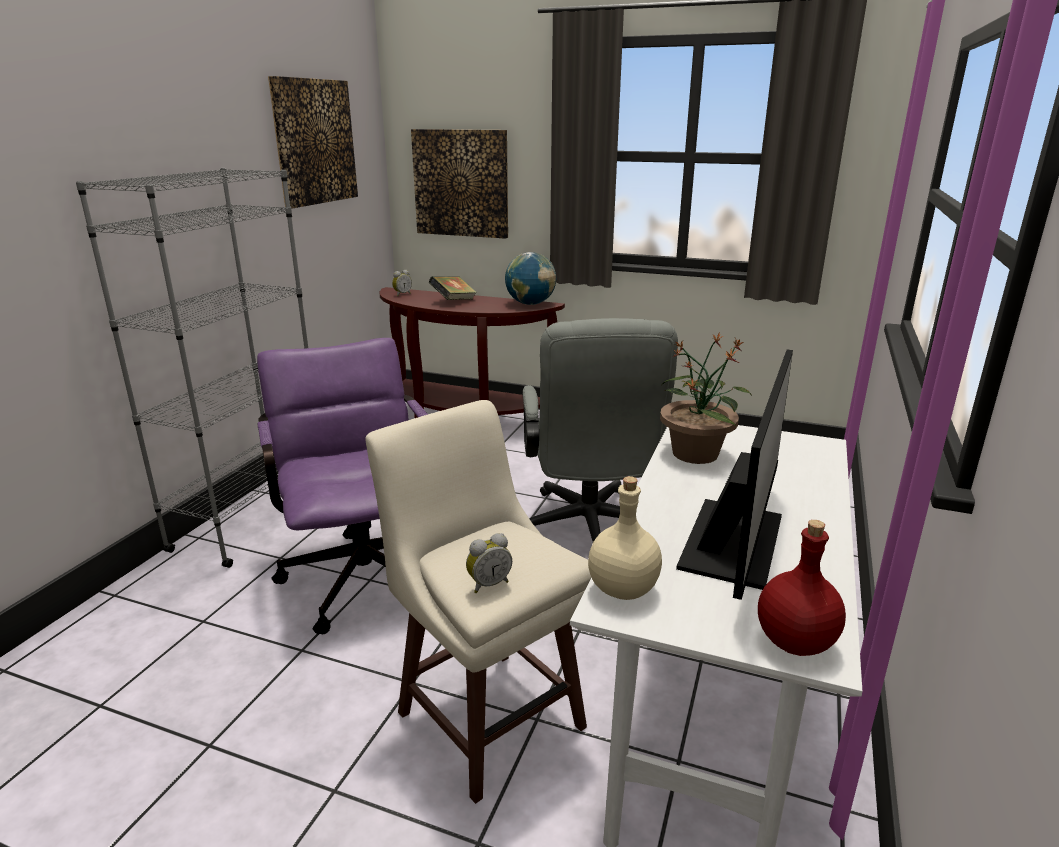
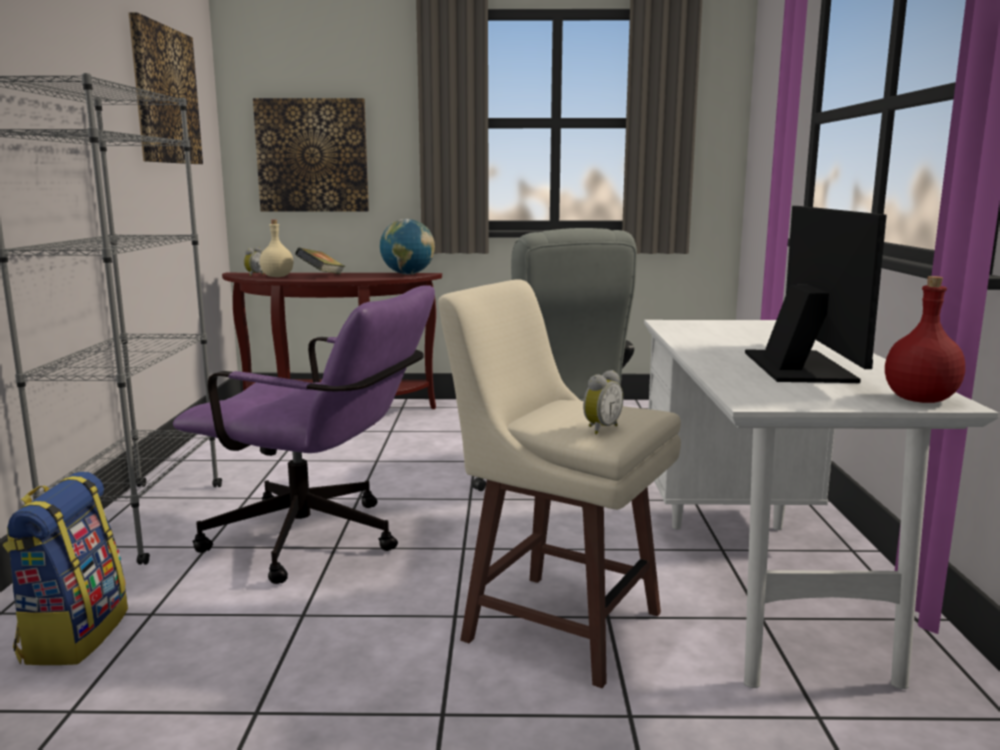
camera: 20 degrees left, 10 degrees down
(143, 630) = (74, 635): none -> backpack
(362, 570) = (319, 541): purple office chair -> purple office chair turned 150 degrees clockwise
(624, 588) = (751, 393): beige bottle -> beige bottle (278, 276)
(695, 453) = (696, 333): potted plant -> none

